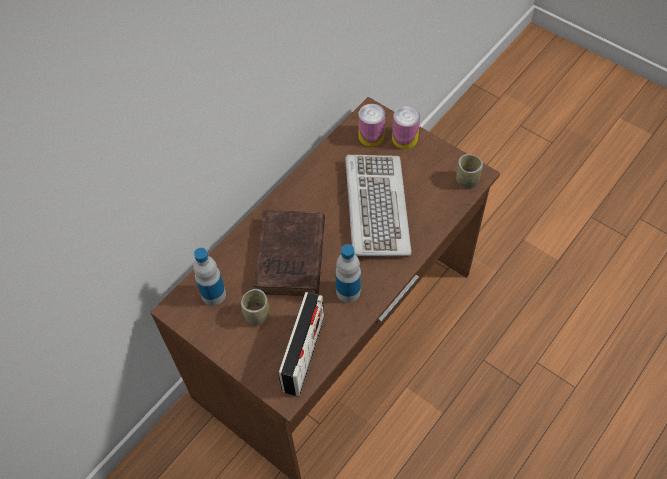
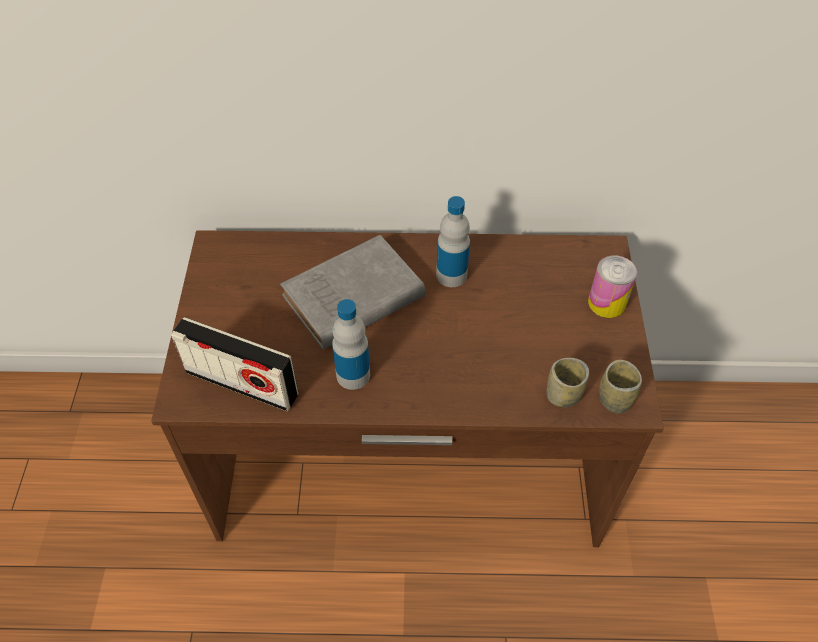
camera: 50 degrees right, 5 degrees down
(213, 294) = (254, 264): bottle -> bottle (451, 275)
(257, 315) = (258, 313): cup -> cup (563, 395)
(290, 258) = (350, 298): brown book -> grey book
(303, 354) = (241, 383): radio -> radio turned 45 degrees clockwise
(371, 136) = (576, 271): can -> none
(375, 207) = (486, 332): keyboard -> none

